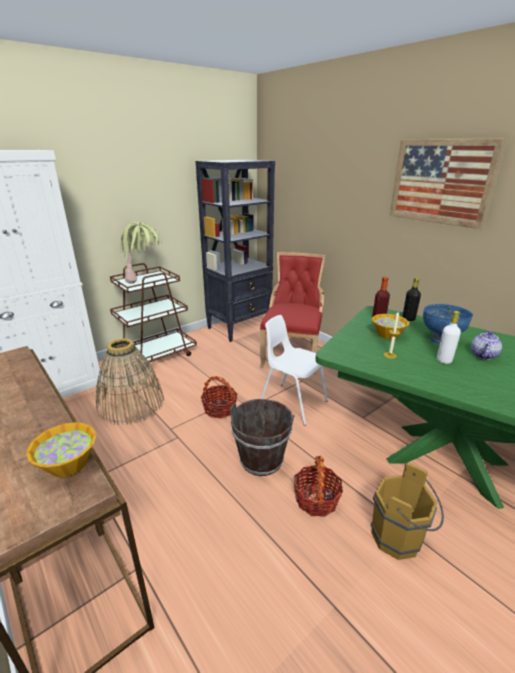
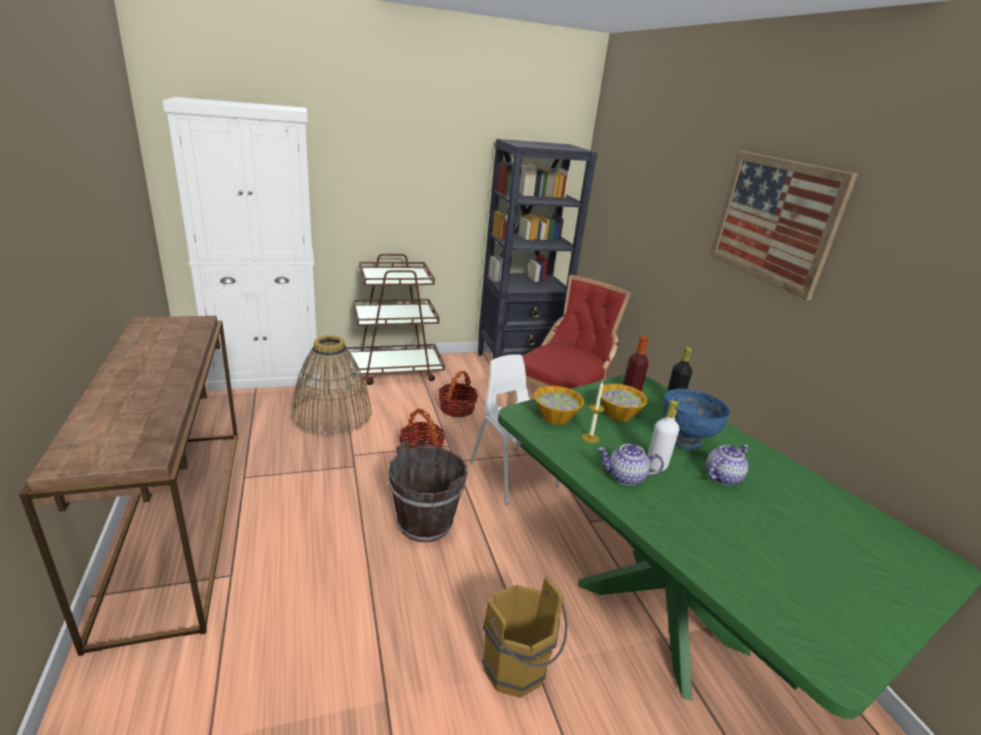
camera: 20 degrees right, 0 degrees up
(69, 464) = (154, 430): bowl -> bowl (556, 417)
(144, 280) = (395, 274): potted plant -> none
(316, 499) = (454, 588): basket -> basket (457, 409)
(436, 374) = (625, 477): none -> teapot

